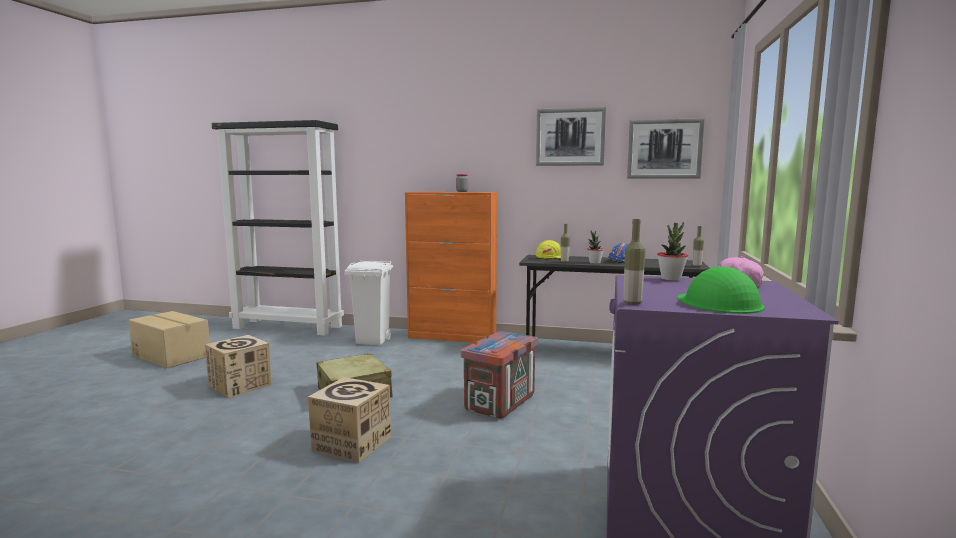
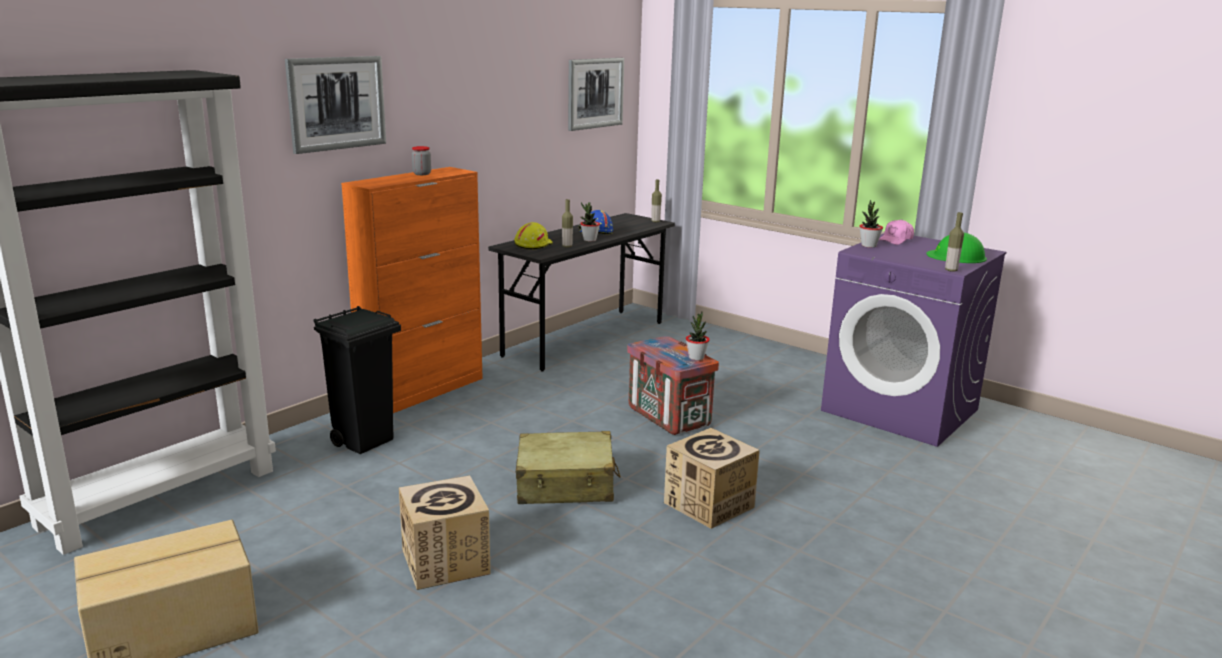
camera: 65 degrees left, 10 degrees up
(373, 341) = (365, 441): white trash can -> black trash can
(496, 349) = (696, 357): none -> potted plant
(570, 137) = (518, 82): picture -> picture (336, 103)

